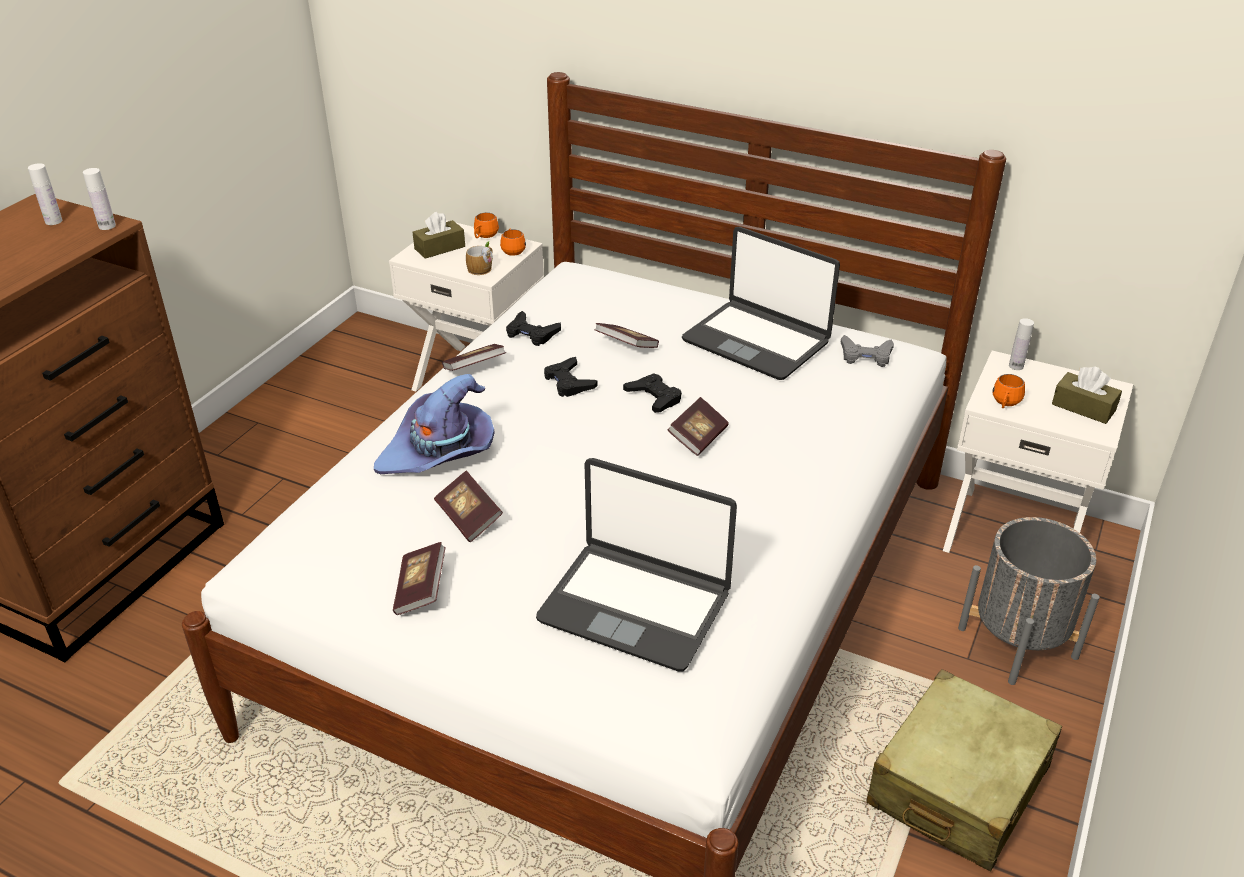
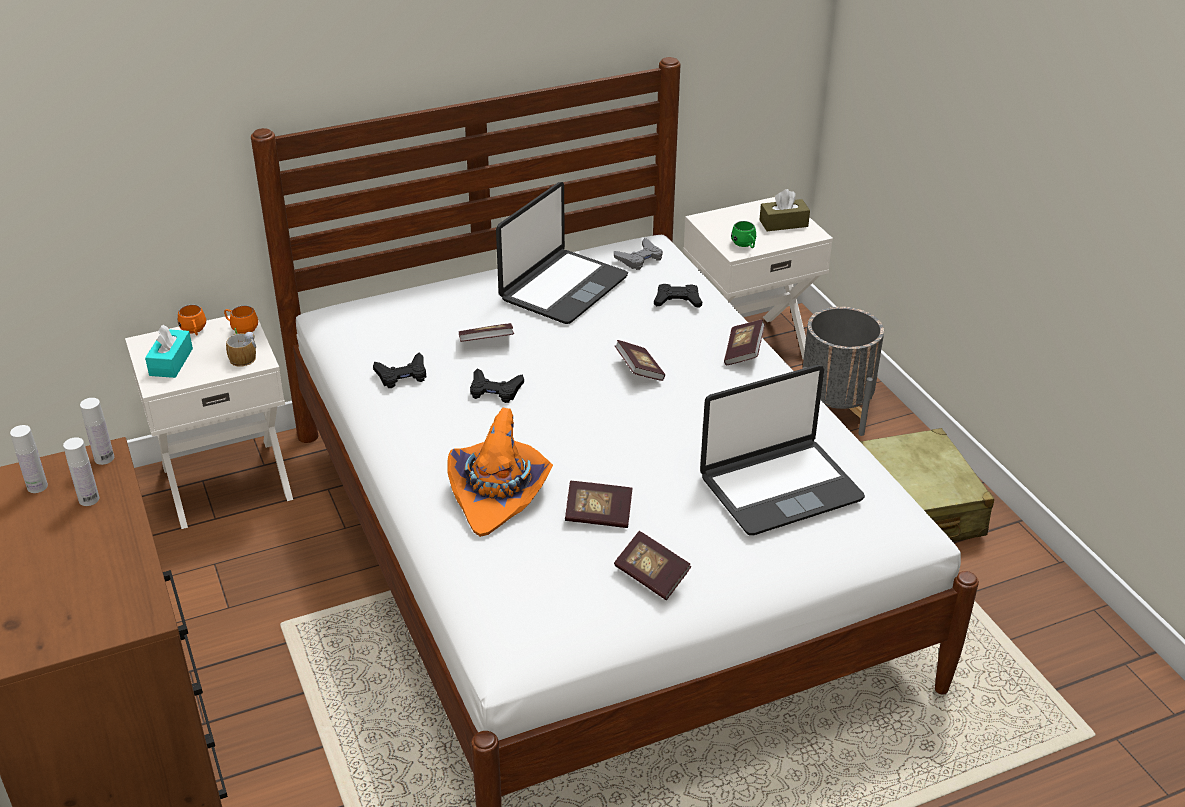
camera: 50 degrees left, 0 degrees up
(440, 248) = (171, 362): brown tissue box -> turquoise tissue box
(440, 452) = (499, 492): purple hat -> orange hat
(474, 368) = (407, 425): book -> book (743, 352)
(654, 397) = (568, 364): black game controller -> black game controller (677, 300)
(756, 341) = (562, 288): laptop -> laptop turned 45 degrees counterclockwise
(1005, 404) = (745, 246): orange mug -> green mug
(1016, 366) = (713, 218): white bottle -> white bottle (89, 499)

